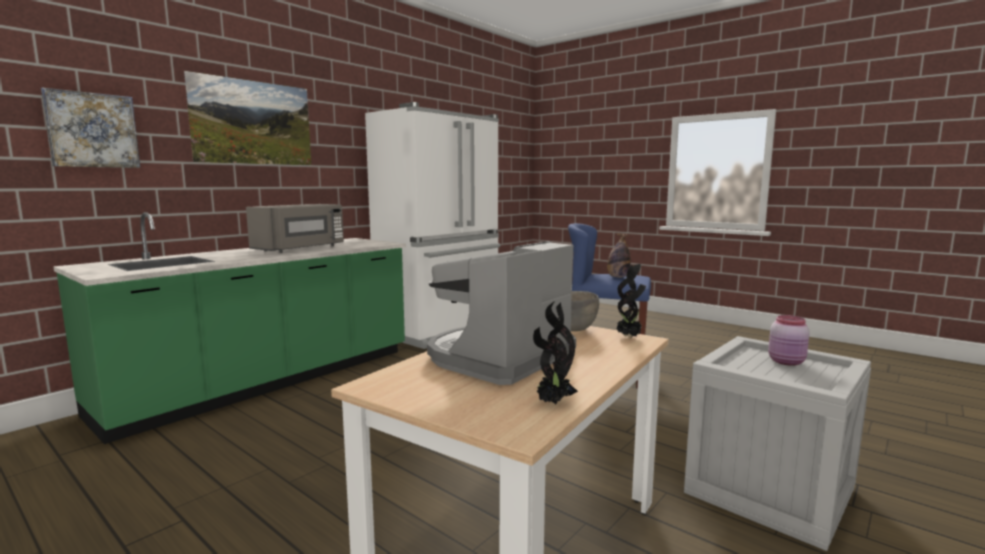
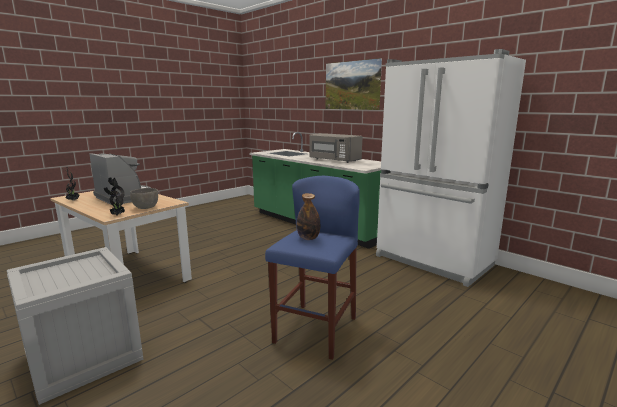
camera: 95 degrees right, 5 degrees up
(92, 130) = (298, 96): picture -> none
(787, 362) = (72, 280): pink jar -> none

